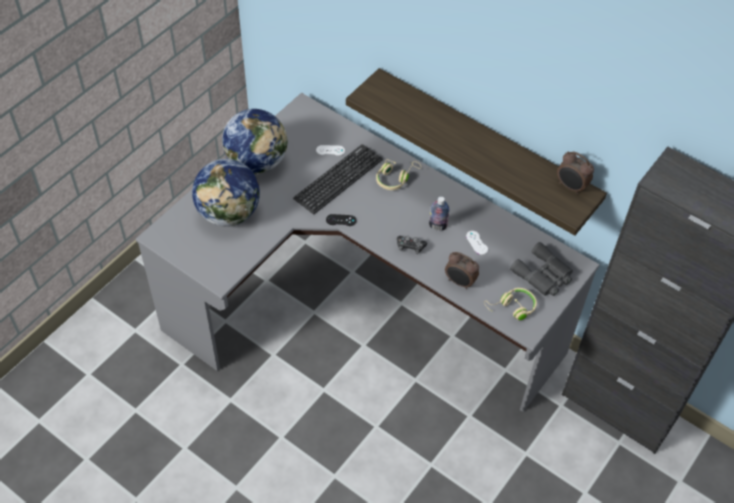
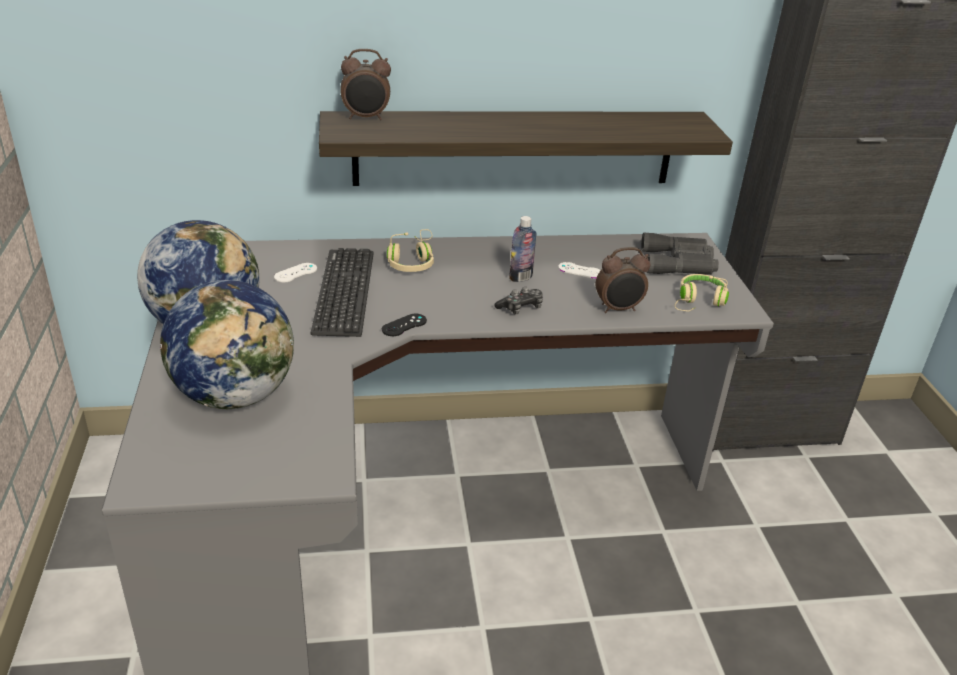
camera: 45 degrees left, 20 degrees down
(571, 187) = (670, 118): alarm clock -> alarm clock (366, 118)

